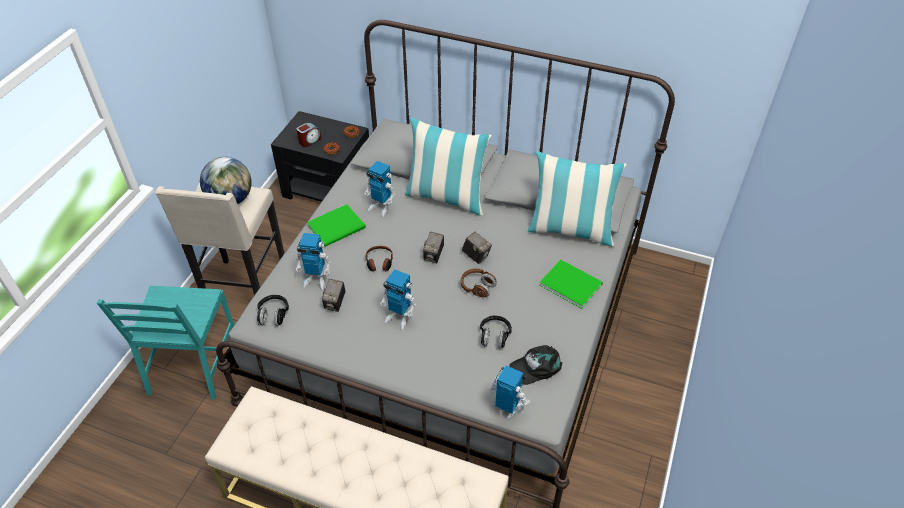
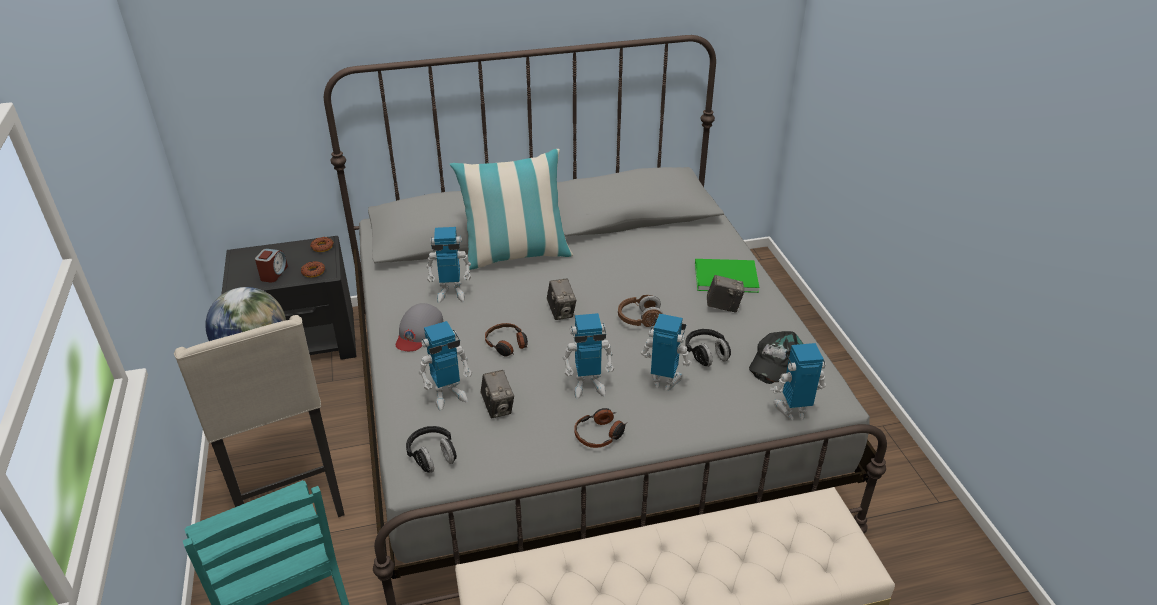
camera: 35 degrees left, 10 degrees down
(338, 227) = (419, 332): green book -> grey cap
(374, 354) = (600, 434): none -> headphones
(447, 341) = (664, 381): none -> toy robot
(476, 256) = (606, 293): camera -> camera (723, 306)
(570, 230) = (673, 233): pillow -> none

